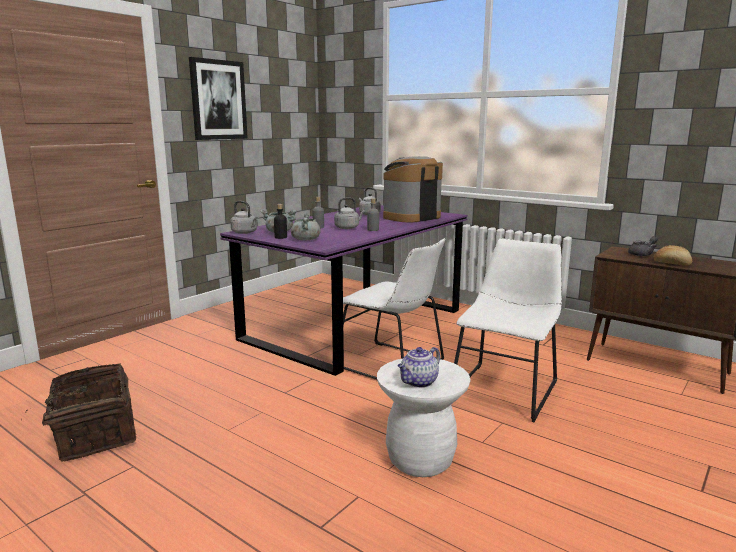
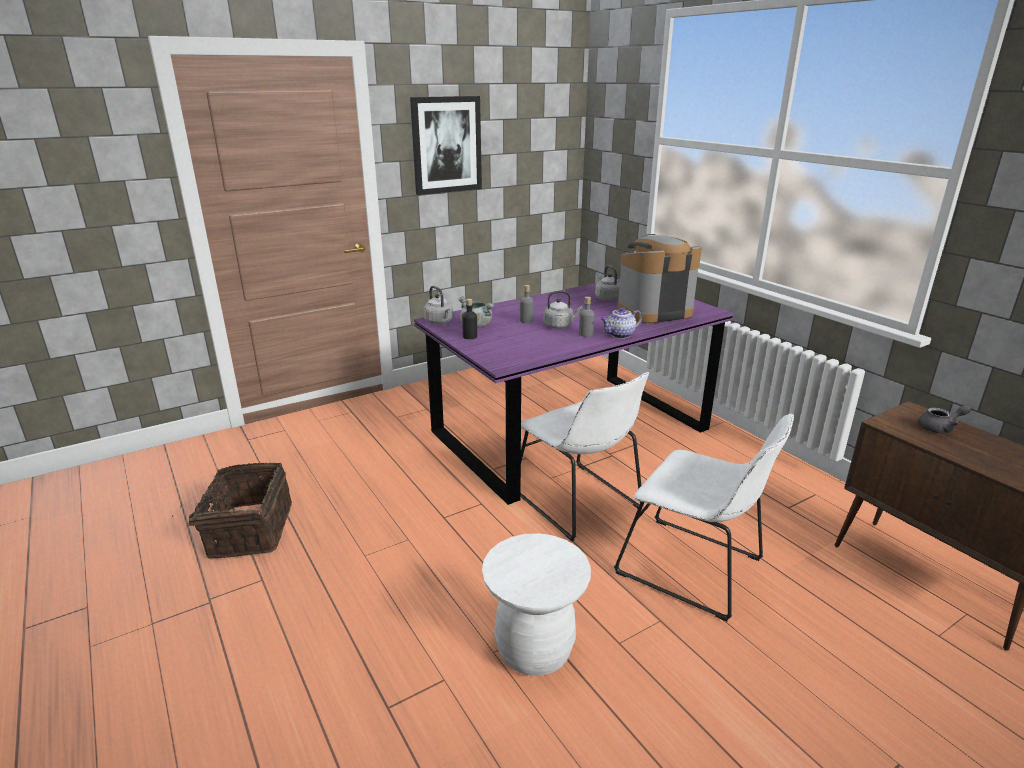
camera: 20 degrees right, 10 degrees up
(305, 239) = (493, 345): grey cooking pot -> none
(418, 382) = (523, 578): teapot -> teapot (619, 335)
(505, 389) = (695, 569): white chair -> white chair turned 75 degrees clockwise
(671, 263) = (969, 457): bread -> none

